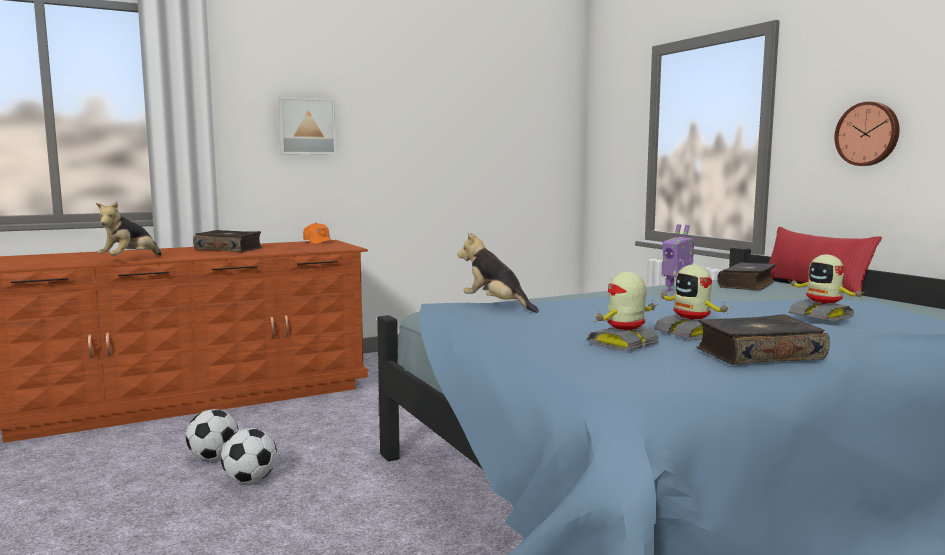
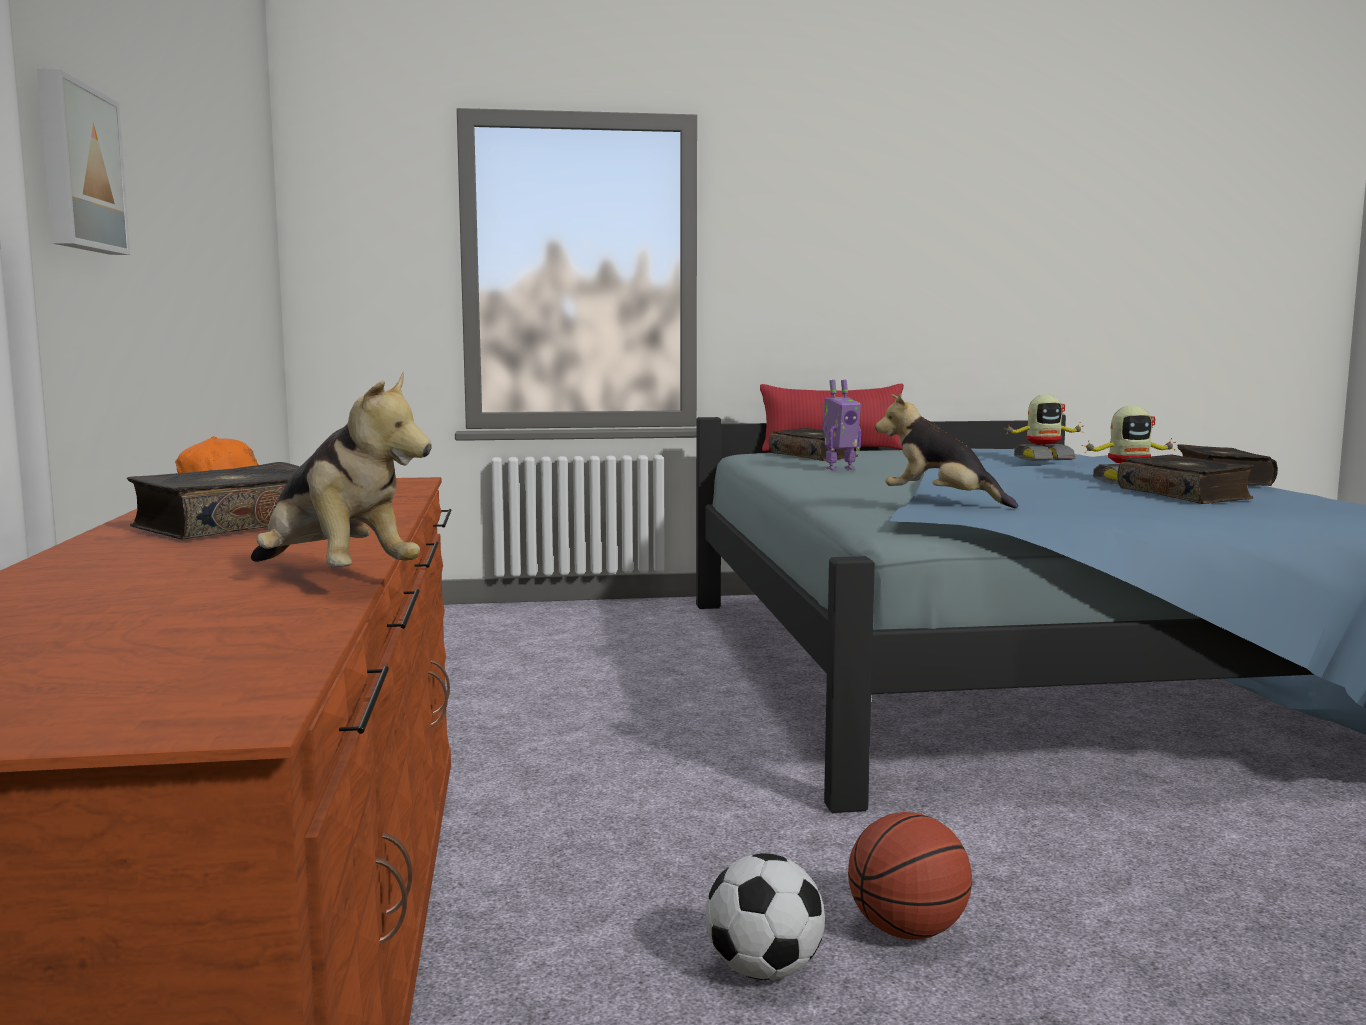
camera: 70 degrees left, 0 degrees up
(250, 480) = (907, 931): football -> basketball
(496, 306) = (941, 502): plush toy -> plush toy turned 60 degrees clockwise
(624, 344) = (1184, 494): toy robot -> book
(868, 134) = (828, 272): wall clock -> none

